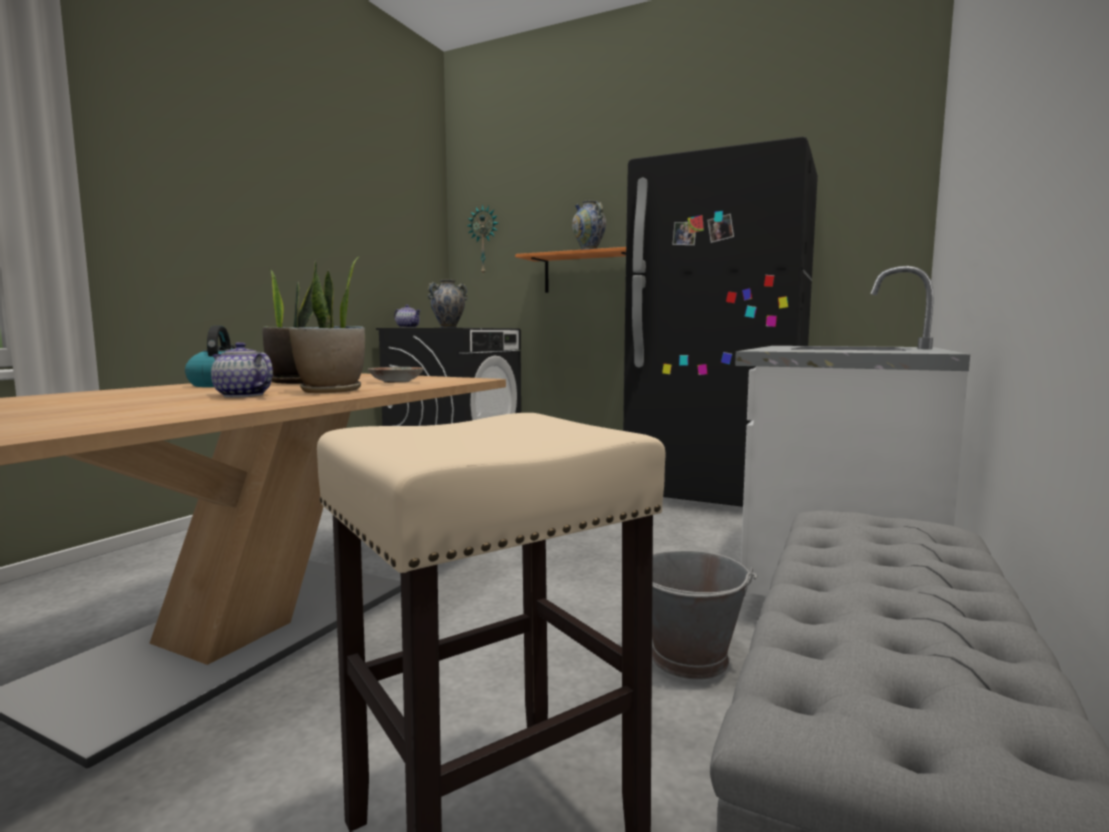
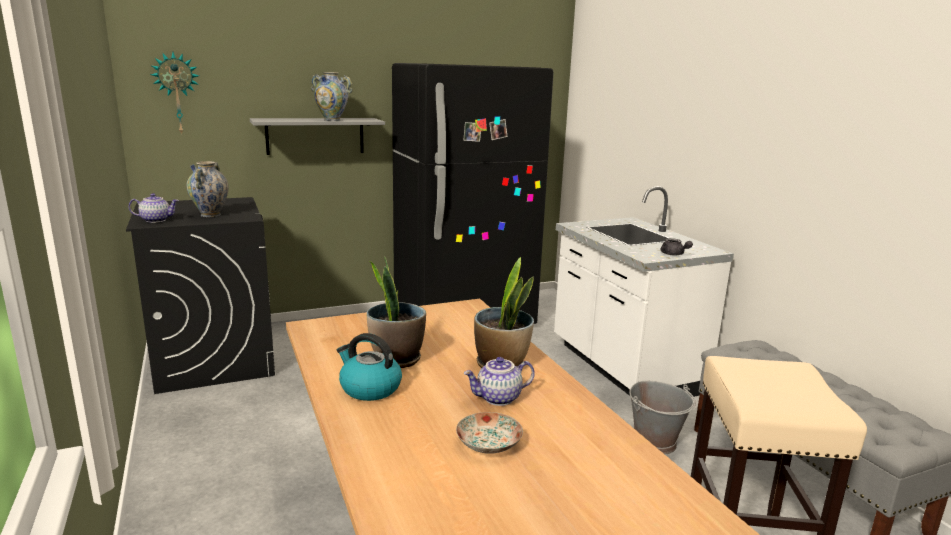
camera: 50 degrees left, 10 degrees up
(395, 382) = (454, 331): plate -> plate (488, 444)
(588, 273) = (315, 136): orange shelf -> grey shelf
(828, 351) = (674, 254): none -> grey teapot

